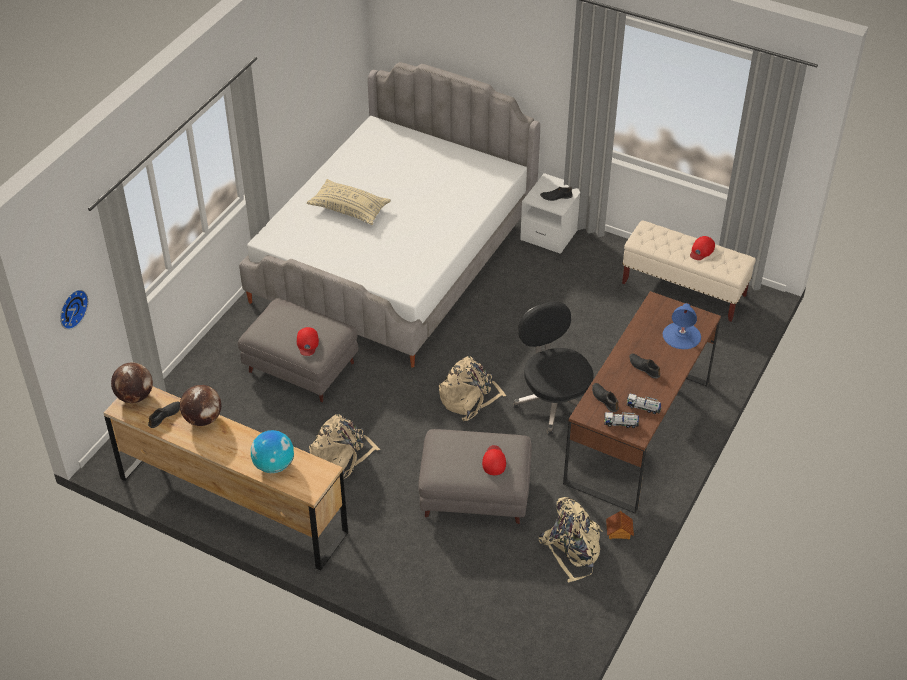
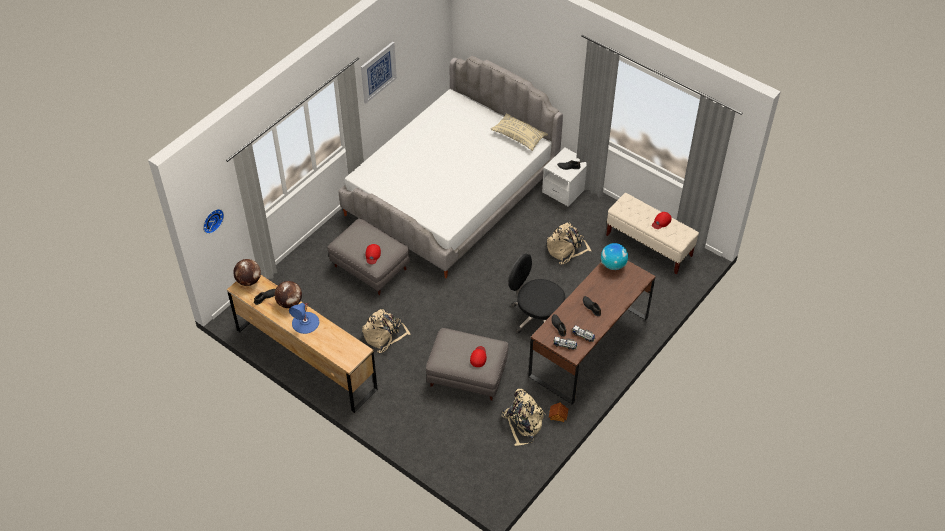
camera: 10 degrees right, 5 degrees up
(274, 465) = (329, 342): globe -> globe (613, 265)
(279, 85) = (378, 72): none -> picture
(349, 209) = (419, 160): beige pillow -> beige pillow (519, 136)
(469, 398) = (479, 306): beige backpack -> beige backpack (566, 249)
(554, 402) = (536, 316): black office chair -> black office chair turned 45 degrees counterclockwise
(682, 335) = (624, 287): blue table lamp -> blue table lamp (305, 322)

